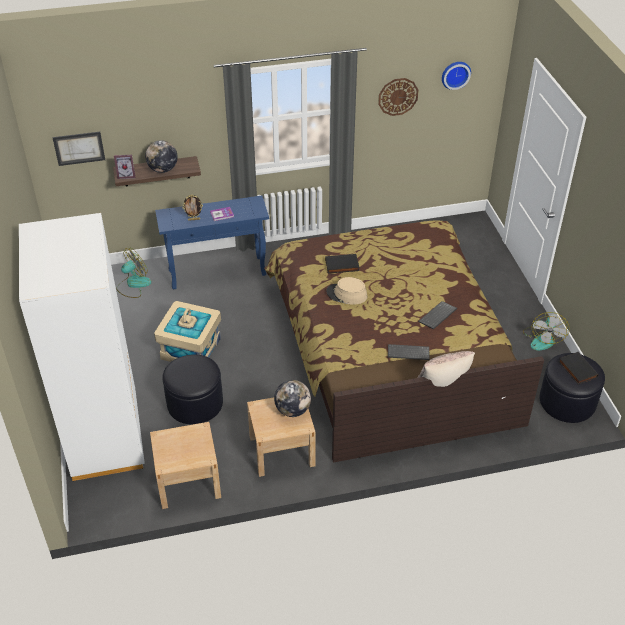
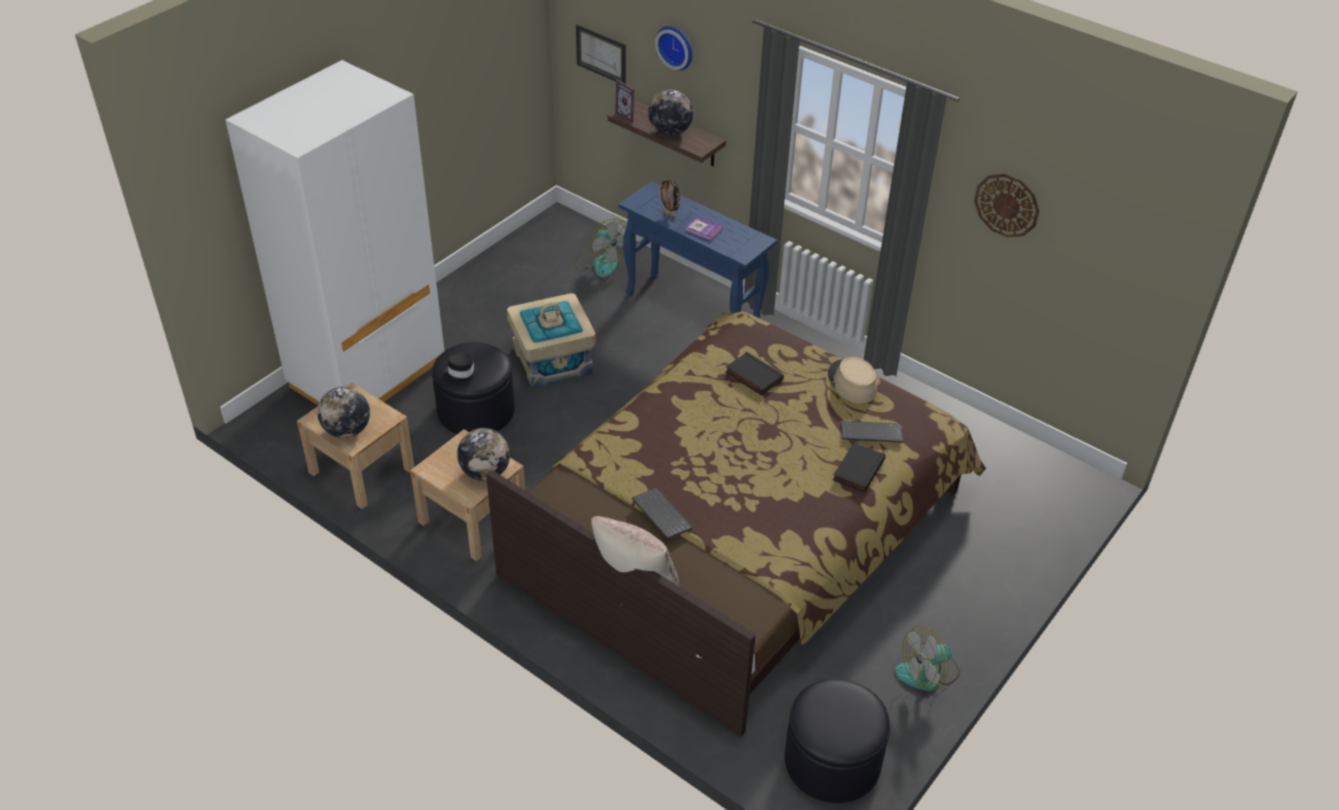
camera: 50 degrees right, 0 degrees up
(133, 284) = (601, 262): fan -> fan turned 45 degrees clockwise
(192, 455) = (347, 430): none -> globe
(193, 379) = (462, 371): none -> black hat
(346, 294) = (706, 407): beige hat -> beige hat (851, 383)
(438, 316) = (759, 509): keyboard -> keyboard (870, 434)
(455, 74) = (1104, 218): wall clock -> wall clock (676, 46)
(576, 369) = (842, 715): black book -> black book (857, 469)

